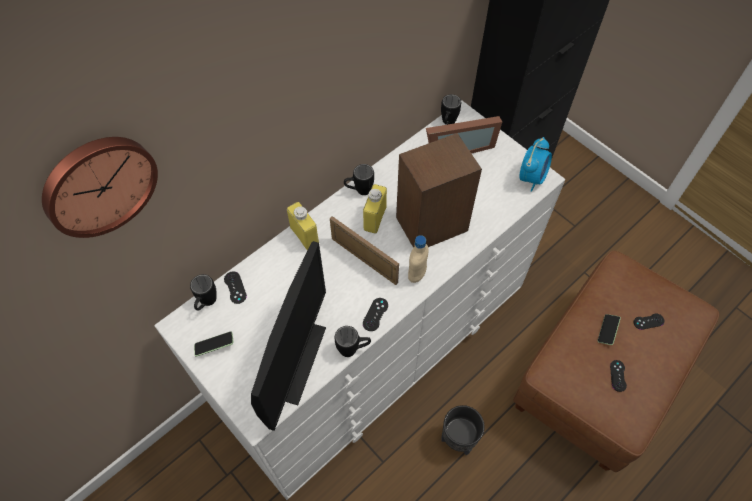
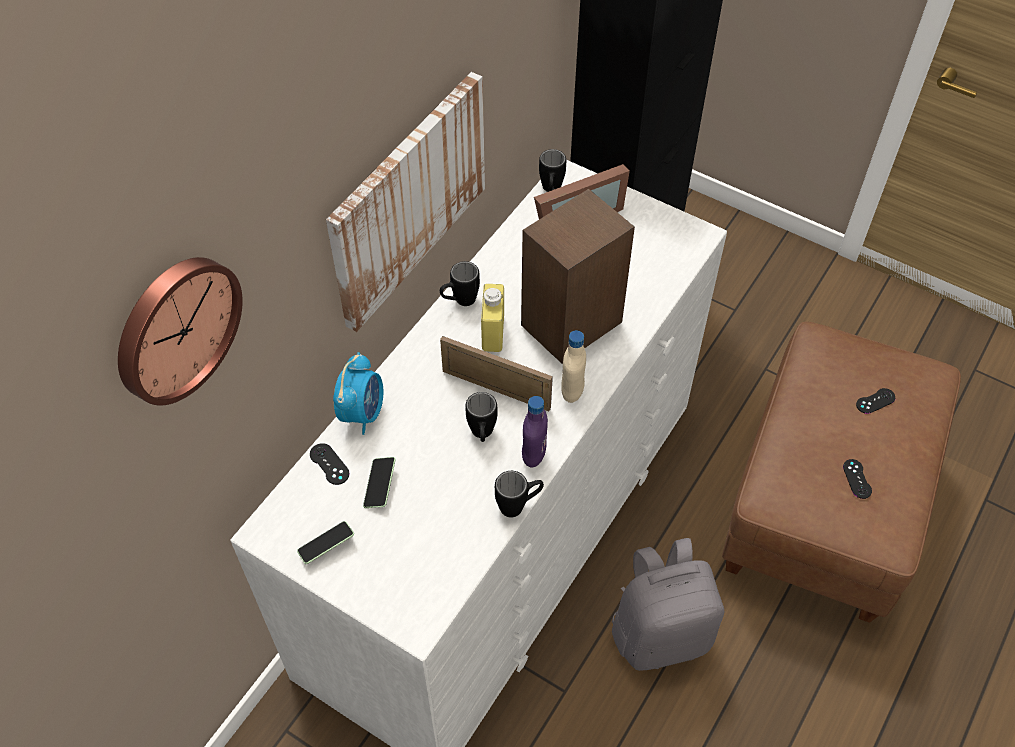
camera: 15 degrees left, 5 degrees down
(206, 303) = (296, 494): black mug -> black mug (482, 435)
(294, 360) = (443, 538): monitor -> none
(304, 236) = (404, 376): yellow bottle -> none
(323, 115) = (408, 199): none -> picture
(375, 314) = (533, 454): black game controller -> purple bottle
(458, 439) = (661, 633): black planter -> grey backpack
(531, 177) = (683, 237): alarm clock -> alarm clock (362, 412)
(607, 331) = (826, 425): phone -> phone (380, 486)

